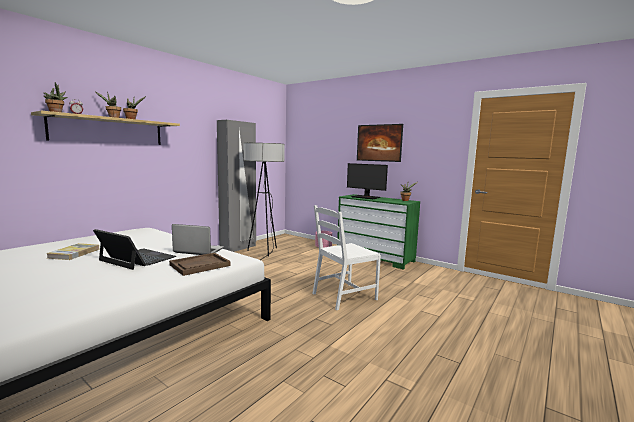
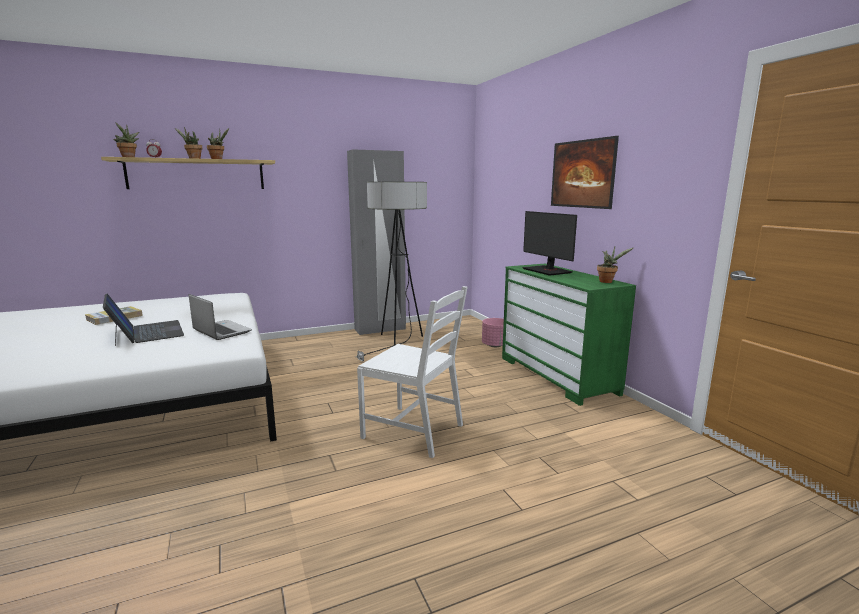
camera: 30 degrees right, 5 degrees up
(200, 265) = (178, 352): brown tray -> none
(343, 296) = (414, 431): white chair -> white chair turned 150 degrees counterclockwise

